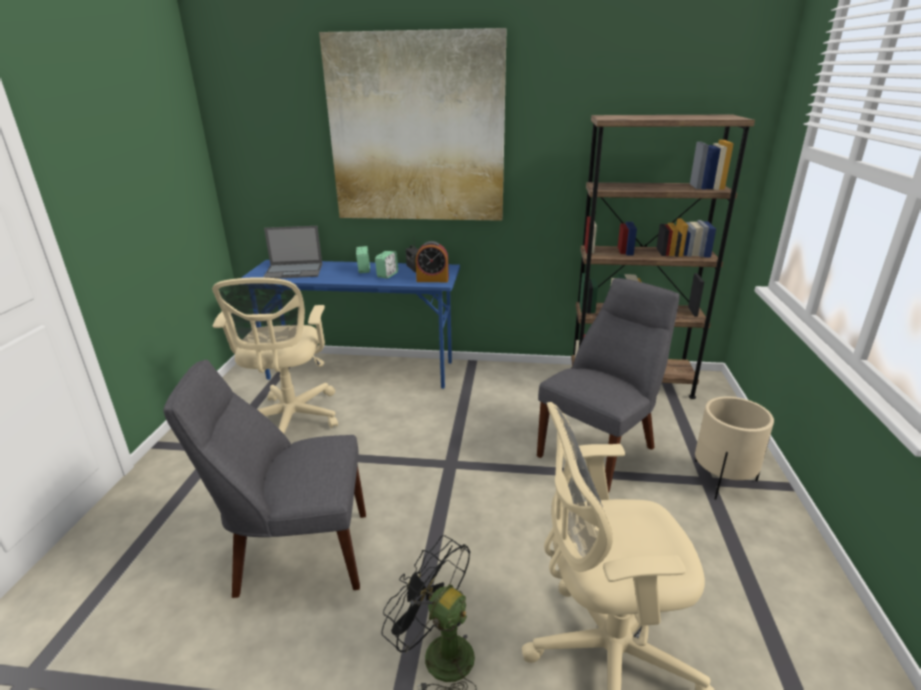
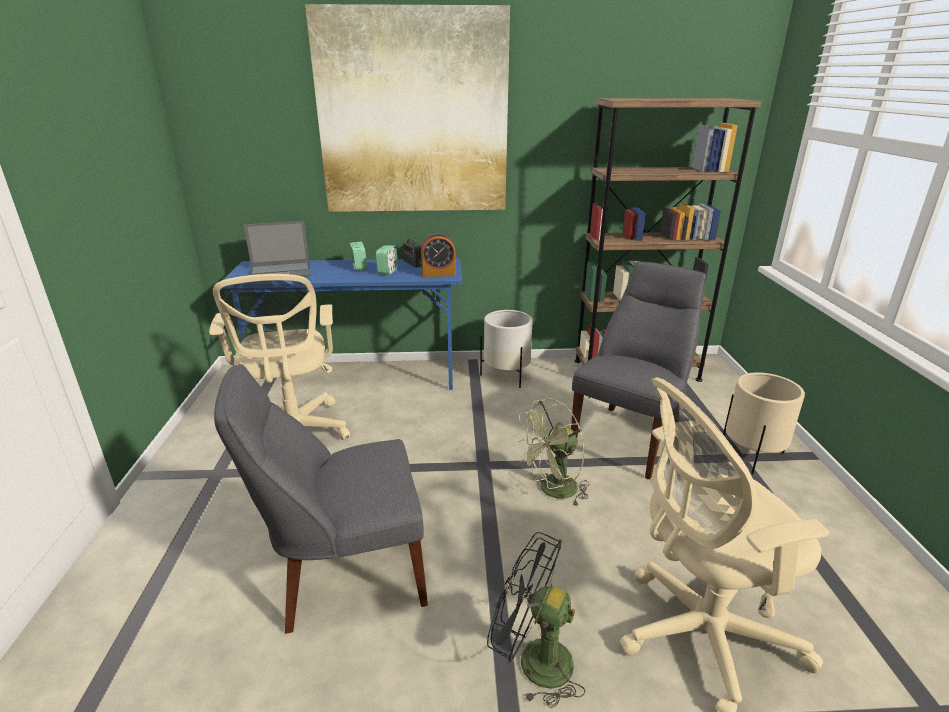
camera: 10 degrees left, 0 degrees up
(499, 379) = (506, 376): none -> white planter
(507, 495) = (552, 491): none -> green fan

